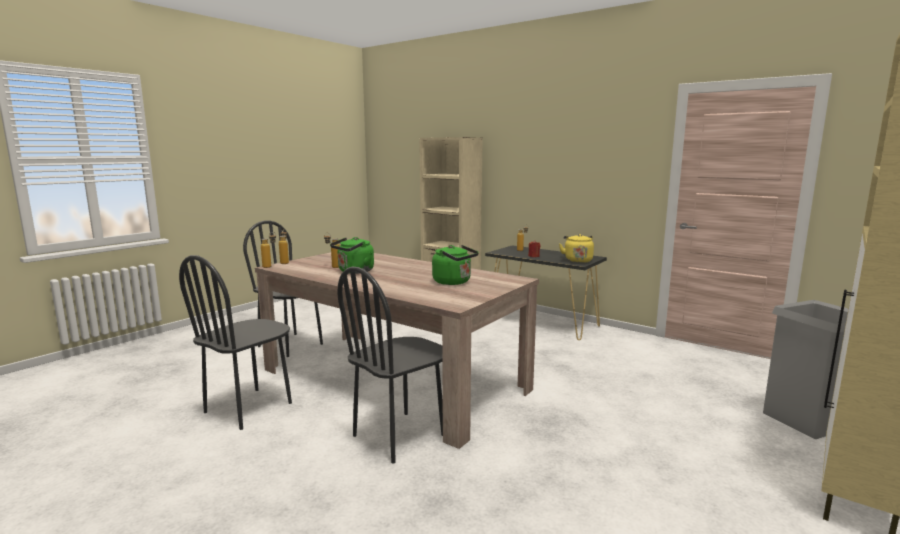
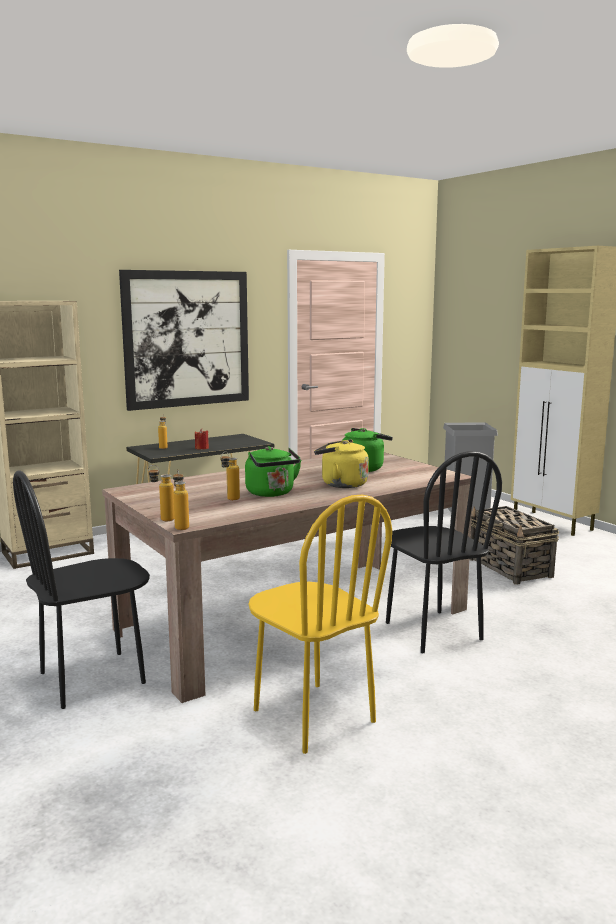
camera: 70 degrees left, 0 degrees up
(249, 408) = (313, 716): black chair -> yellow chair
(567, 169) = (187, 339): none -> picture
(577, 260) = (245, 441): yellow kettle -> yellow kettle (341, 484)
(606, 468) = (510, 568): none -> basket

